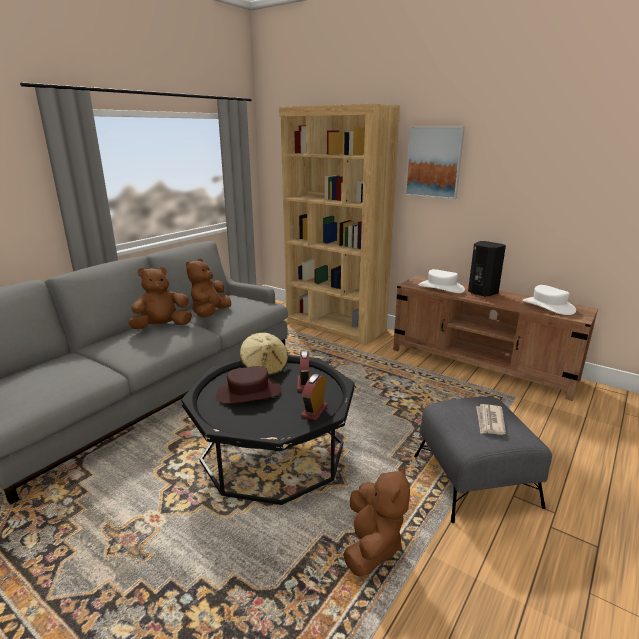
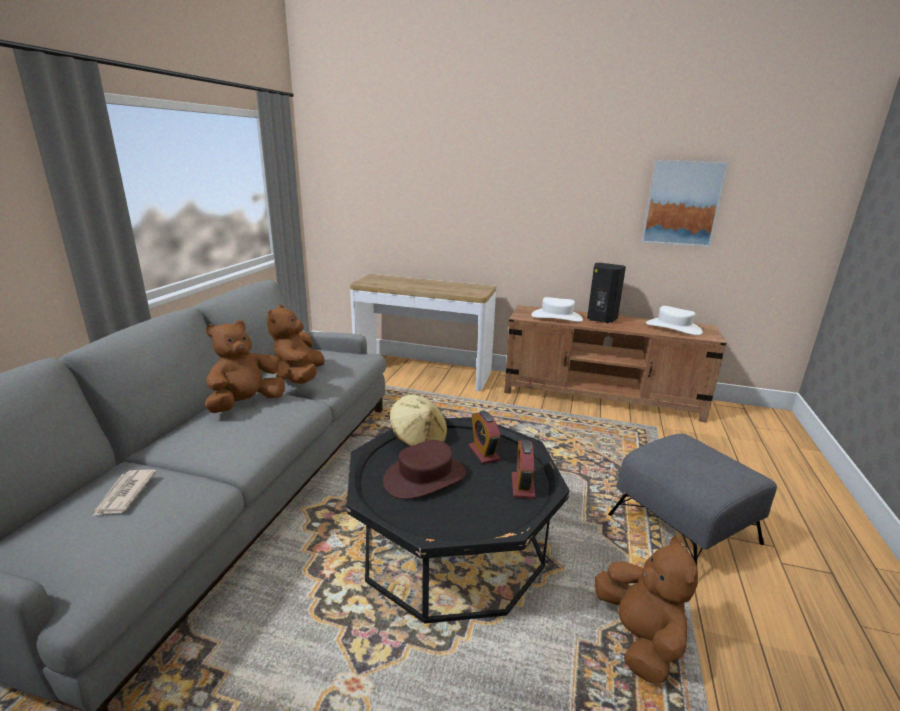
camera: 20 degrees left, 0 degrees up
(335, 326) = (422, 372): brown bookcase -> console table
(434, 162) = (536, 176): picture -> picture (682, 203)
(489, 421) = (706, 462): newspaper -> newspaper (124, 494)

